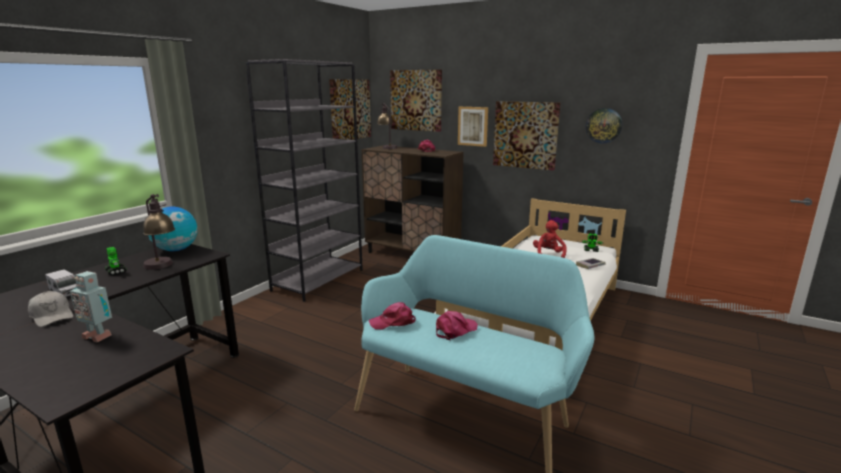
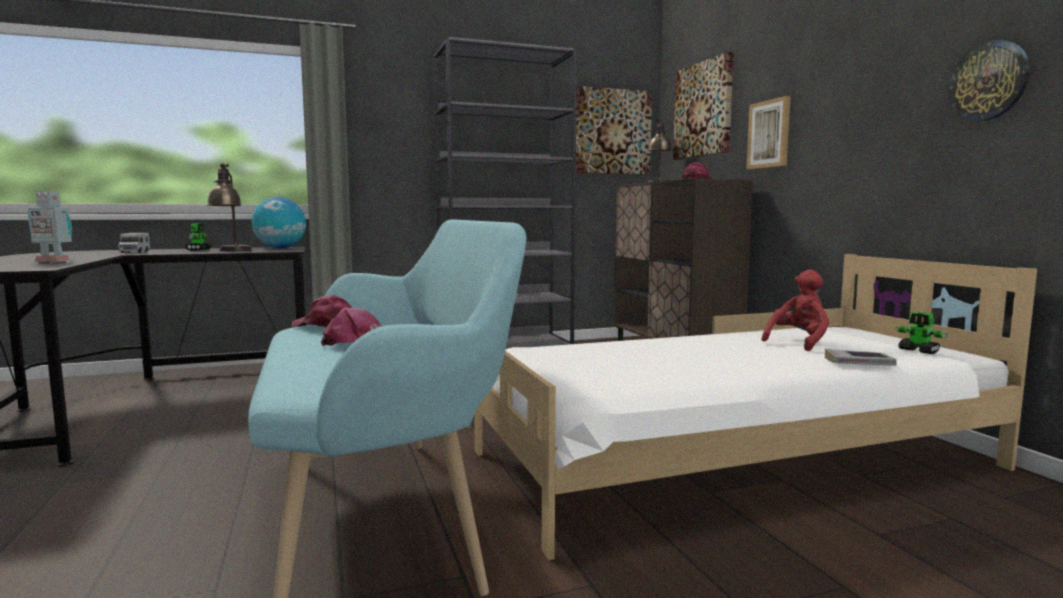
camera: 40 degrees right, 10 degrees down
(52, 316) = (81, 255): white cap -> none
(98, 335) = (53, 261): toy robot -> toy robot turned 60 degrees counterclockwise
(525, 135) = (844, 133): picture -> none

